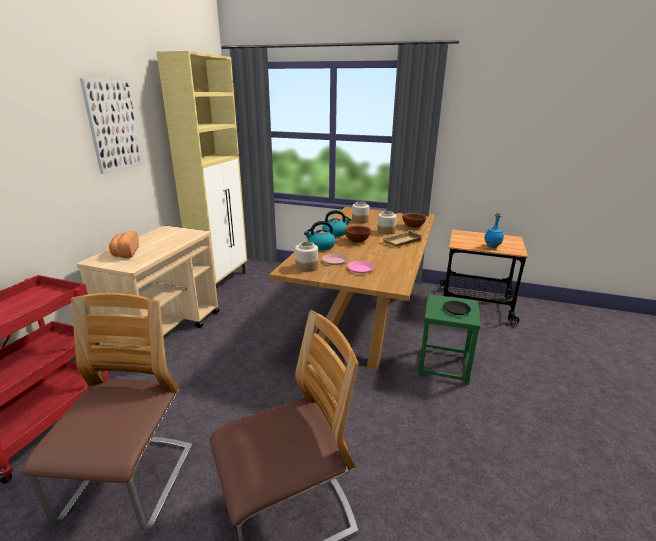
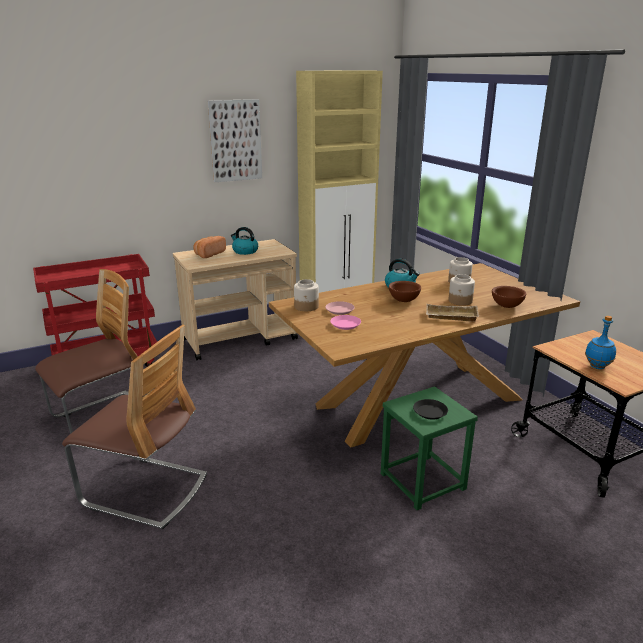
camera: 45 degrees right, 0 degrees up
(321, 246) = (358, 294): kettle -> kettle (244, 251)

